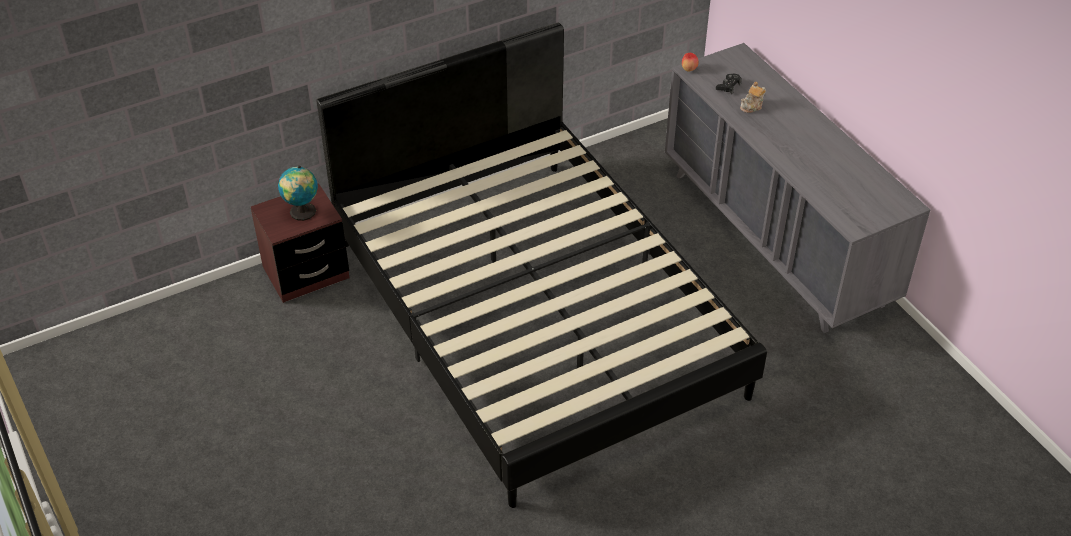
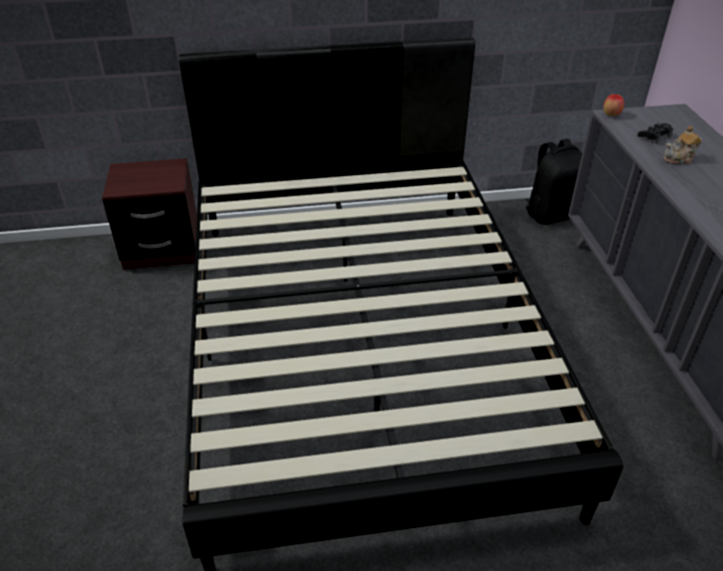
camera: 20 degrees right, 5 degrees down
(302, 213) = (151, 178): globe -> none
(646, 148) = (552, 214): none -> black backpack

